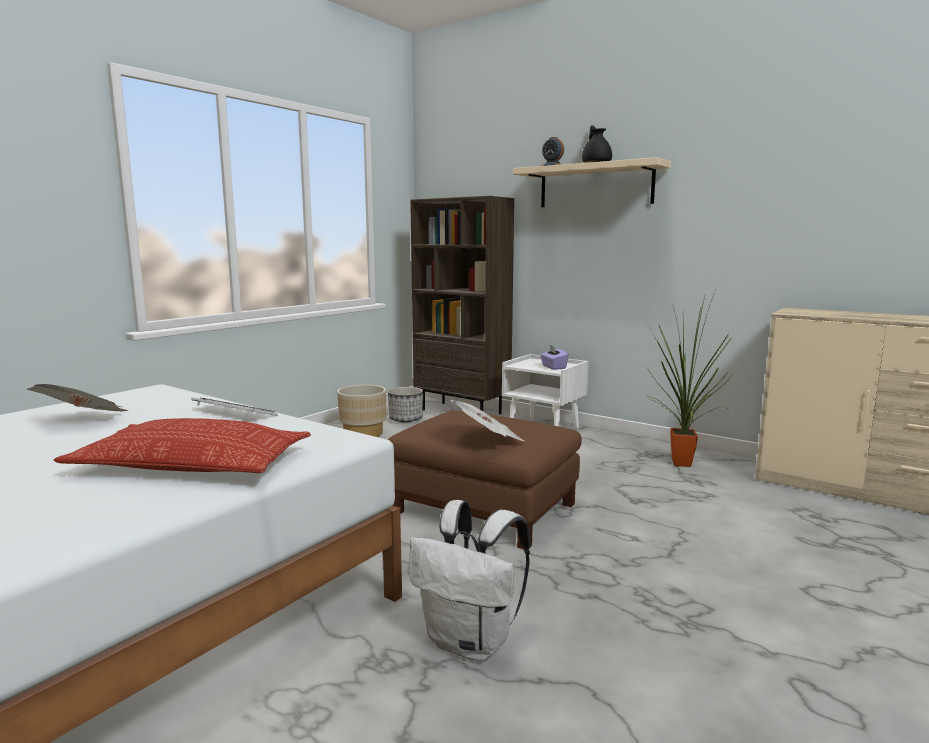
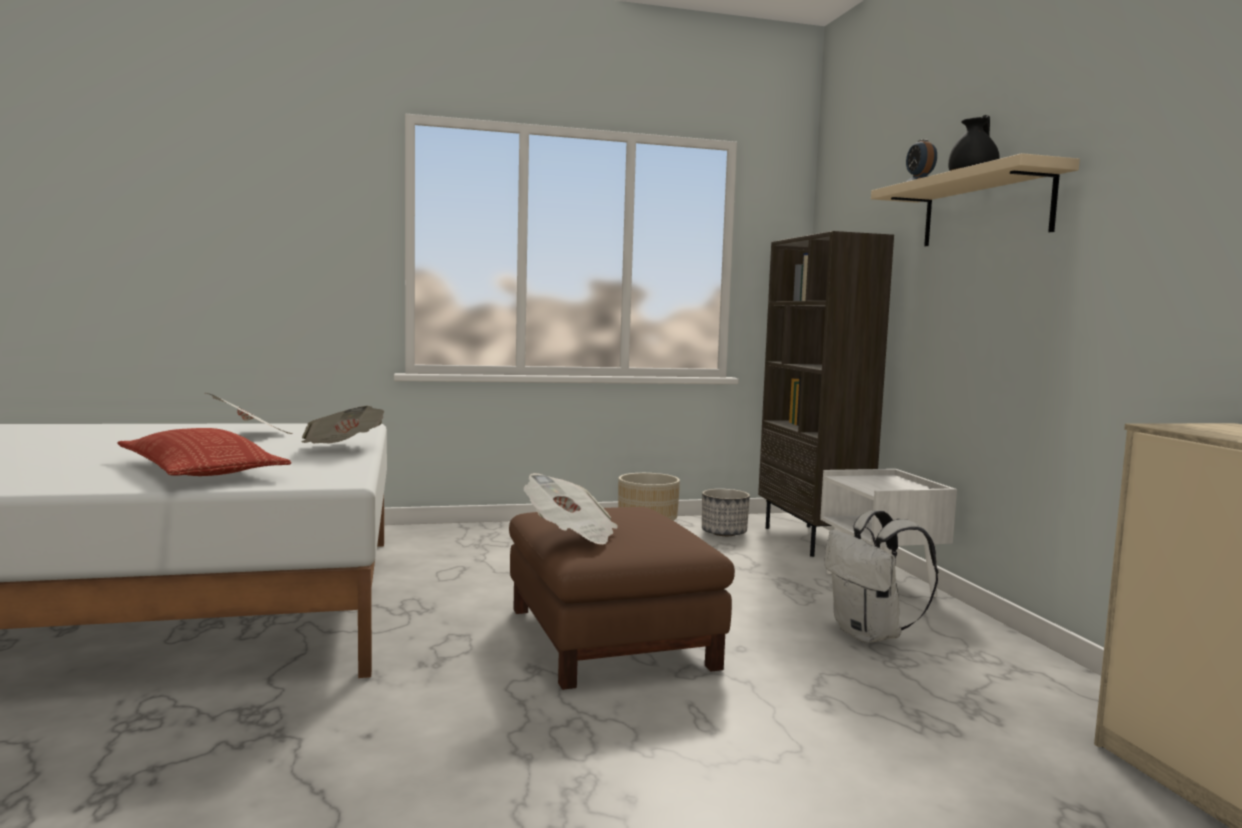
camera: 40 degrees right, 5 degrees down
(233, 413) = (343, 448): keyboard -> newspaper
(471, 642) = (339, 735): white backpack -> white backpack (870, 635)
(553, 367) = (888, 488): purple tissue box -> none
(681, 465) = (999, 684): potted plant -> none

